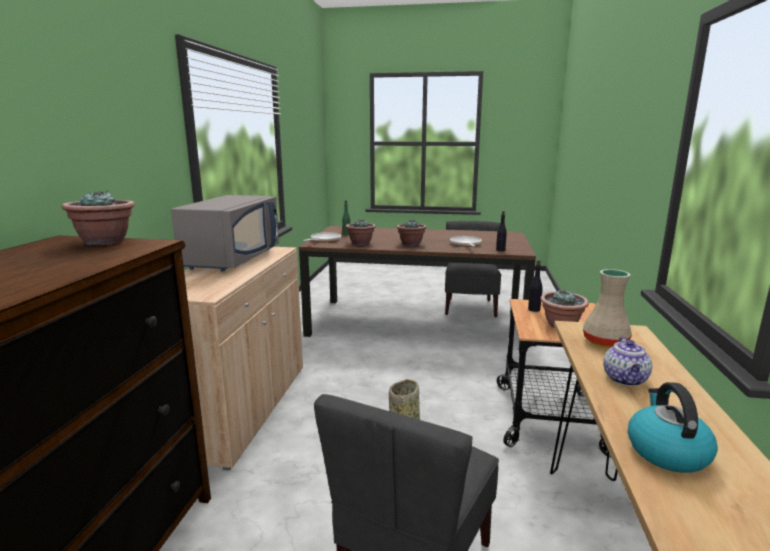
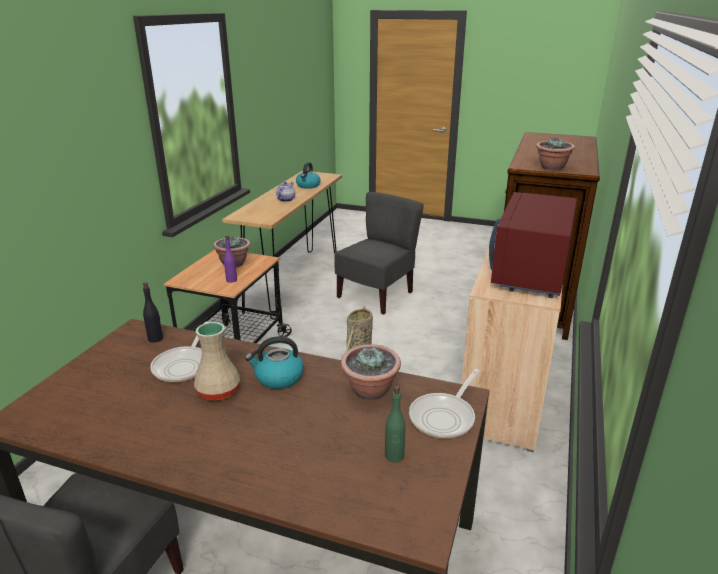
camera: 170 degrees left, 10 degrees up
(233, 259) = (531, 272): grey microwave -> red microwave
(411, 244) = (278, 378): potted plant -> kettle
(534, 309) = (231, 280): black bottle -> purple bottle
(604, 342) = (266, 212): beige vase -> beige vase (219, 391)

